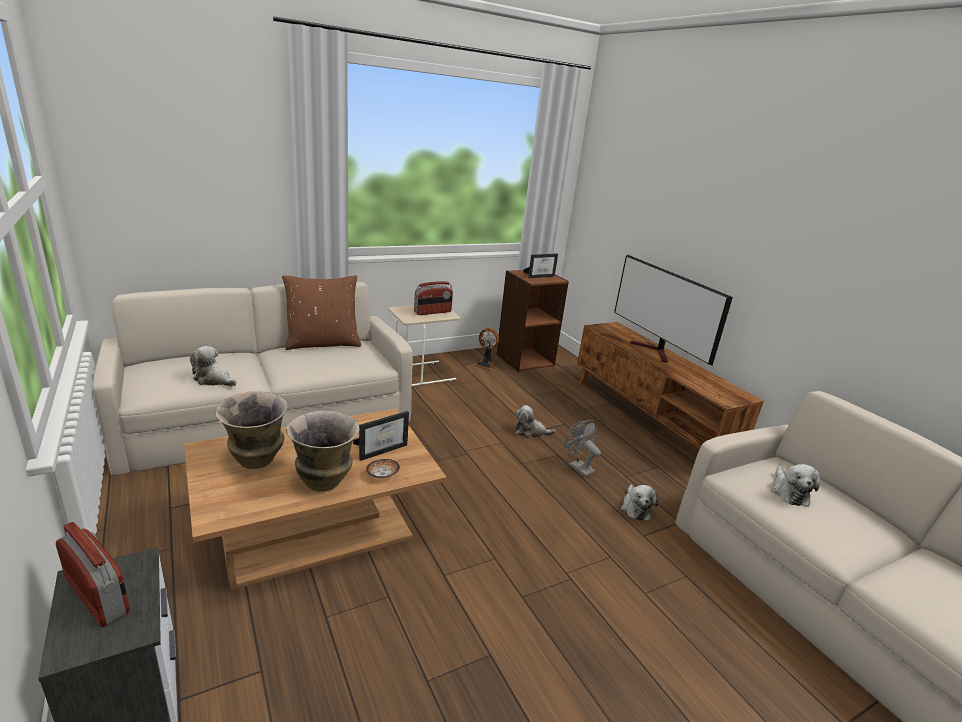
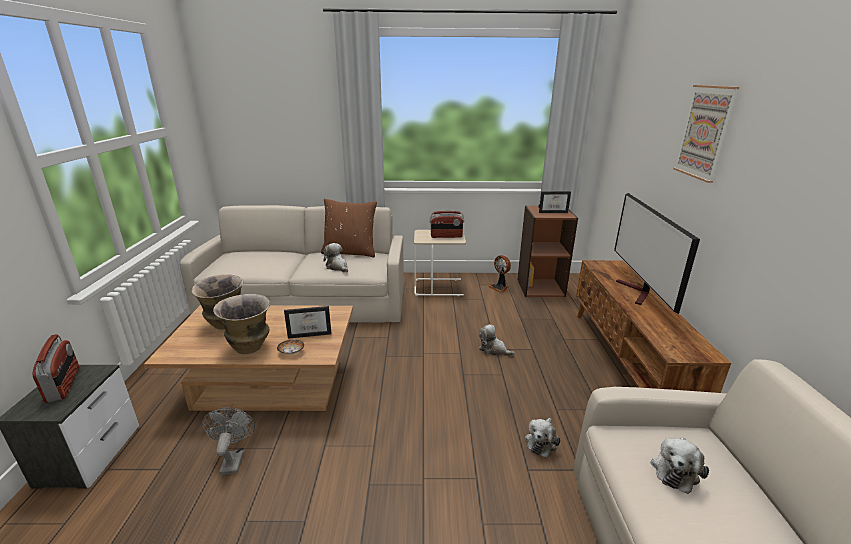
camera: 30 degrees right, 0 degrees up
(214, 380) = (257, 267): plush toy -> plush toy (337, 267)
(578, 467) = (513, 389): grey fan -> grey fan (233, 459)
(713, 199) = (704, 132): none -> picture

